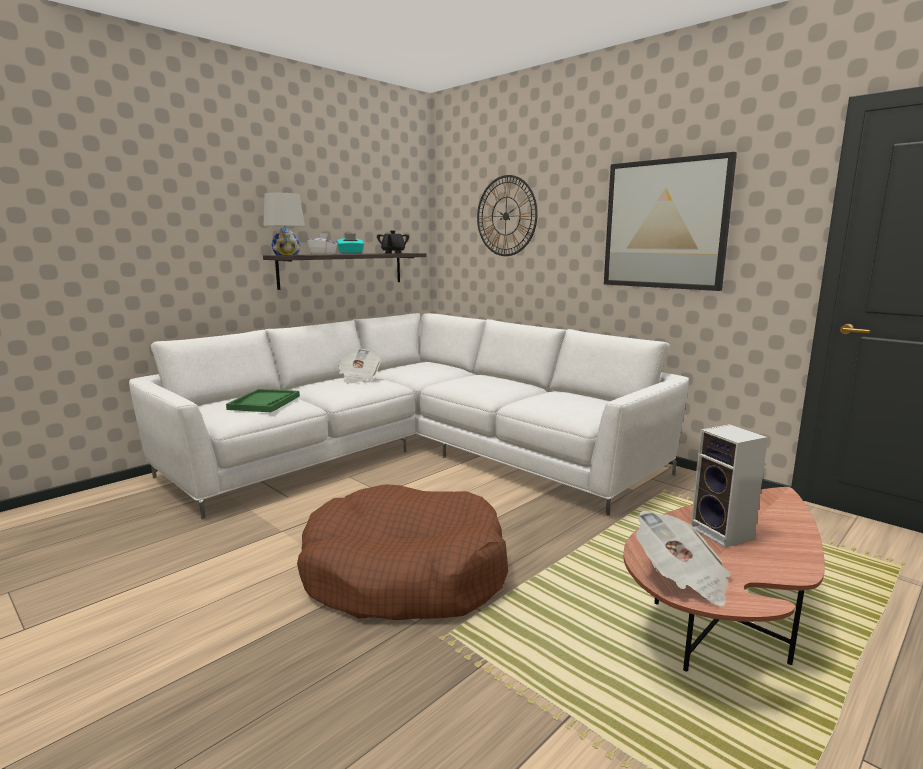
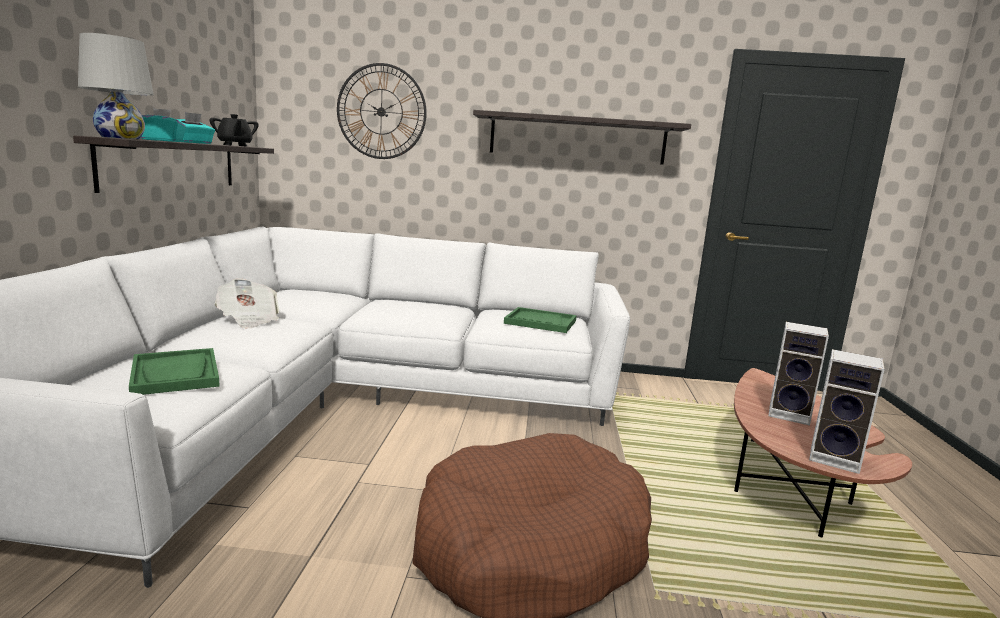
camera: 40 degrees left, 0 degrees up
(323, 254) = (162, 140): white tissue box -> turquoise tissue box
(572, 405) = (540, 322): none -> green tray
(665, 224) = (577, 139): picture -> shelf
(681, 579) = (836, 459): newspaper -> speaker

